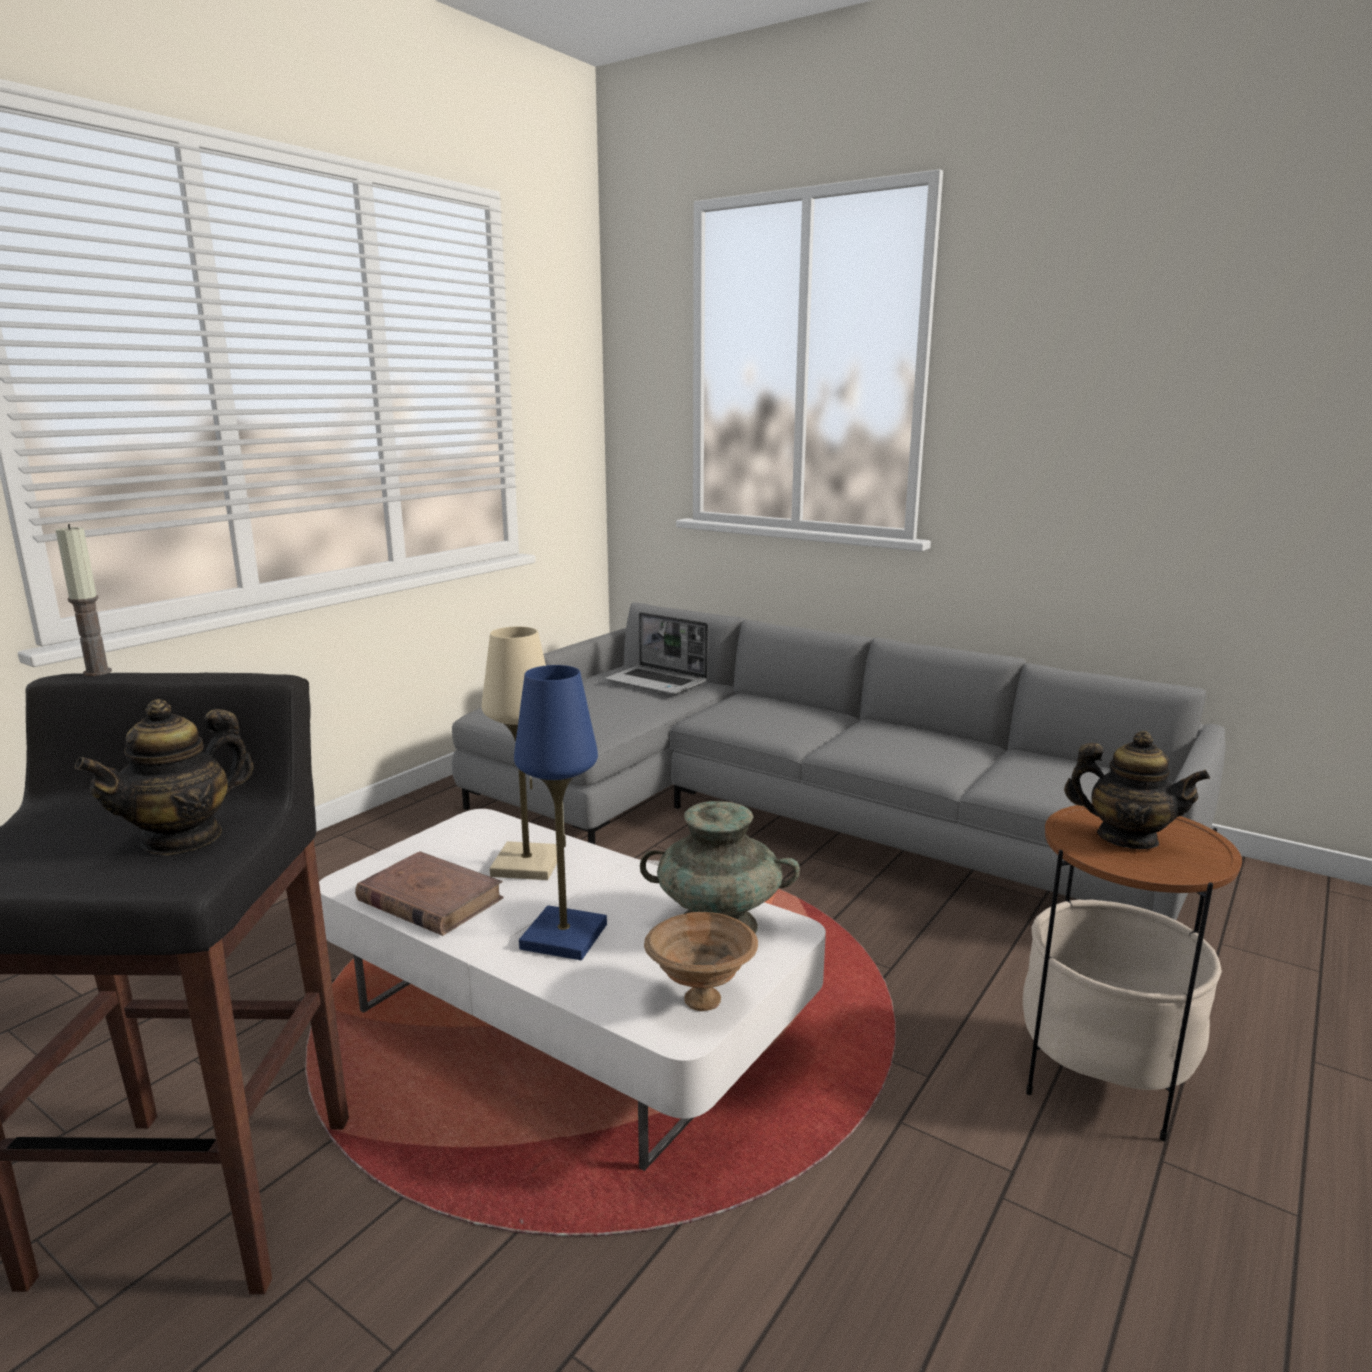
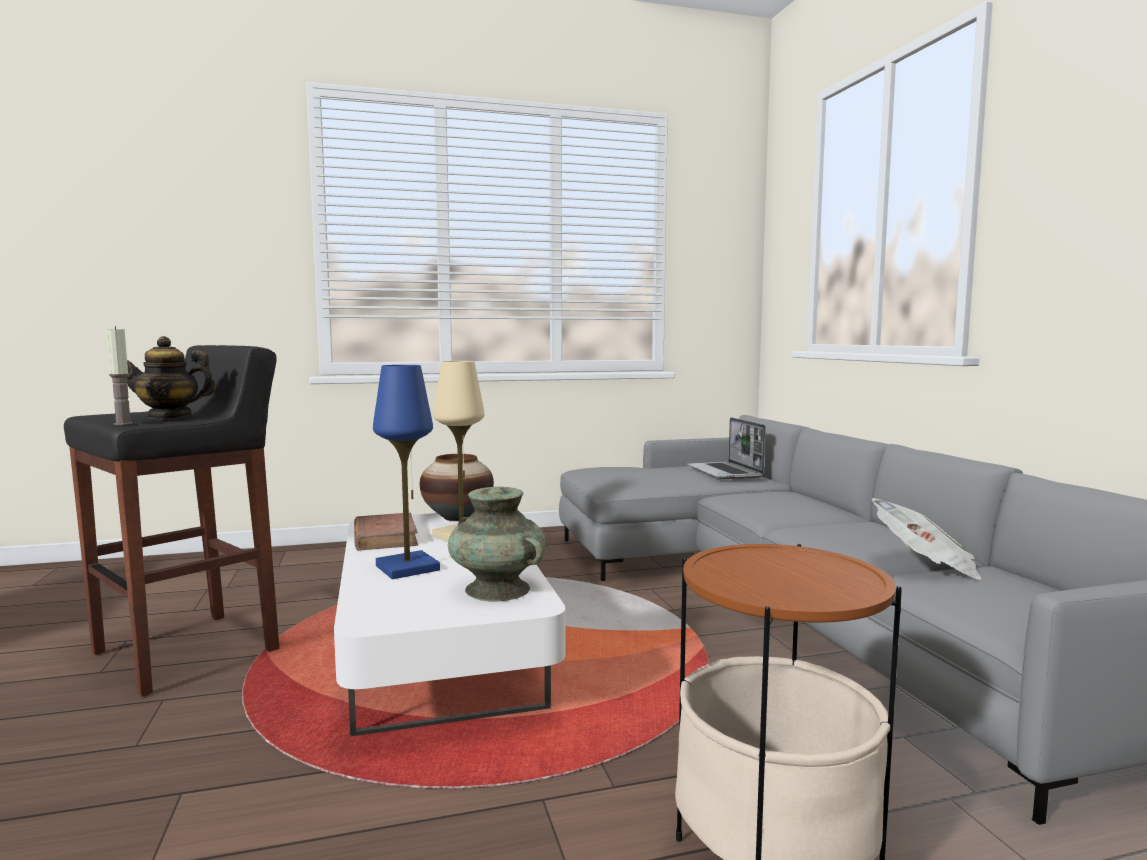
camera: 40 degrees right, 10 degrees down
(97, 672) = (212, 344): candle -> candle (123, 424)
(459, 835) = (457, 517): none -> vase
(699, 1000) = (406, 615): brown bowl -> none
(992, 765) = (925, 565): none -> newspaper
(1126, 838) = (776, 569): teapot -> none

